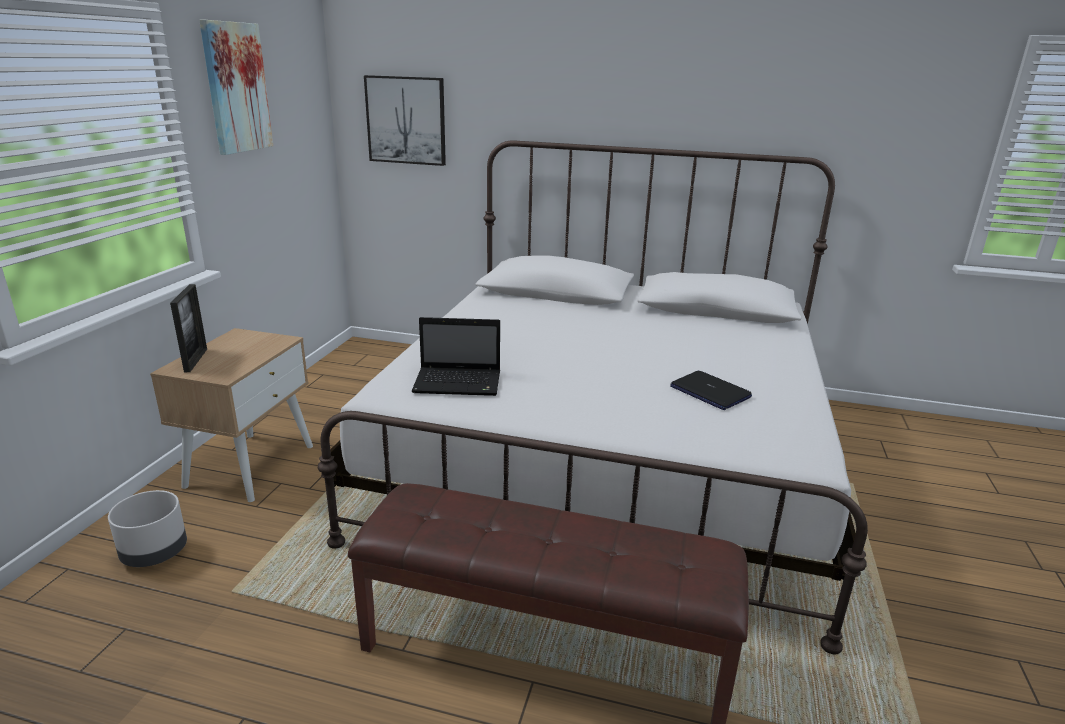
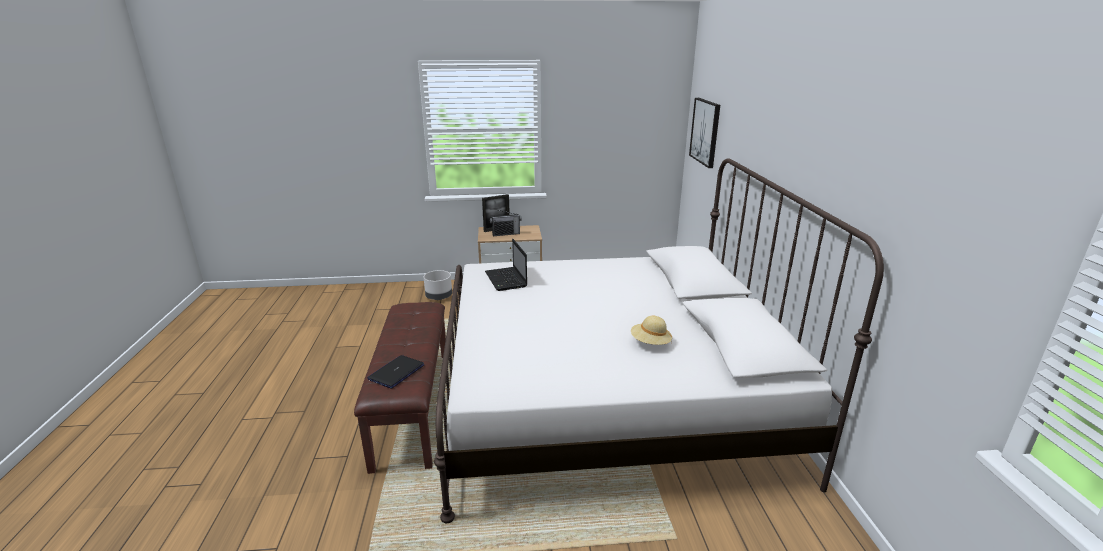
camera: 70 degrees right, 0 degrees up
(233, 357) = (506, 234): none -> radio
(236, 88) = (590, 101): picture -> none
(704, 341) = (650, 343): none -> beige hat
(709, 392) = (554, 352): laptop -> laptop (396, 372)

